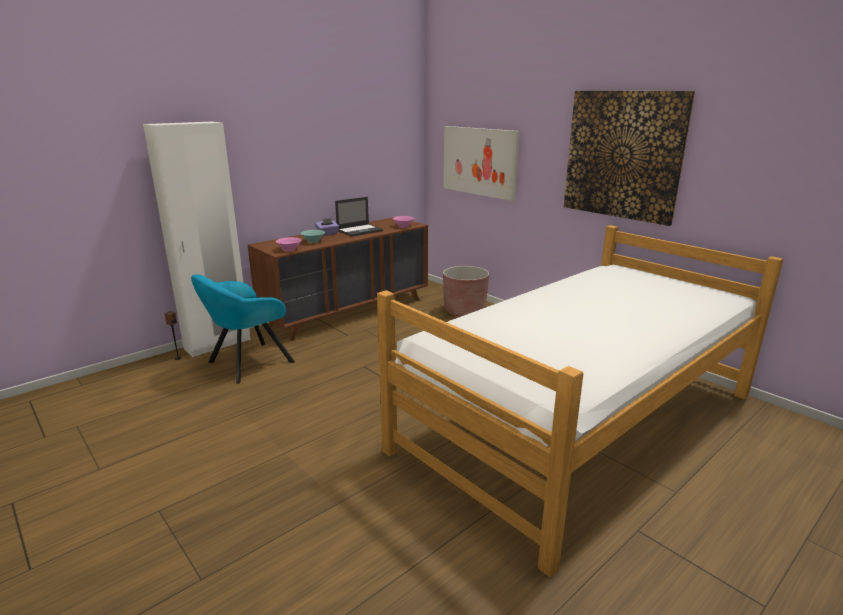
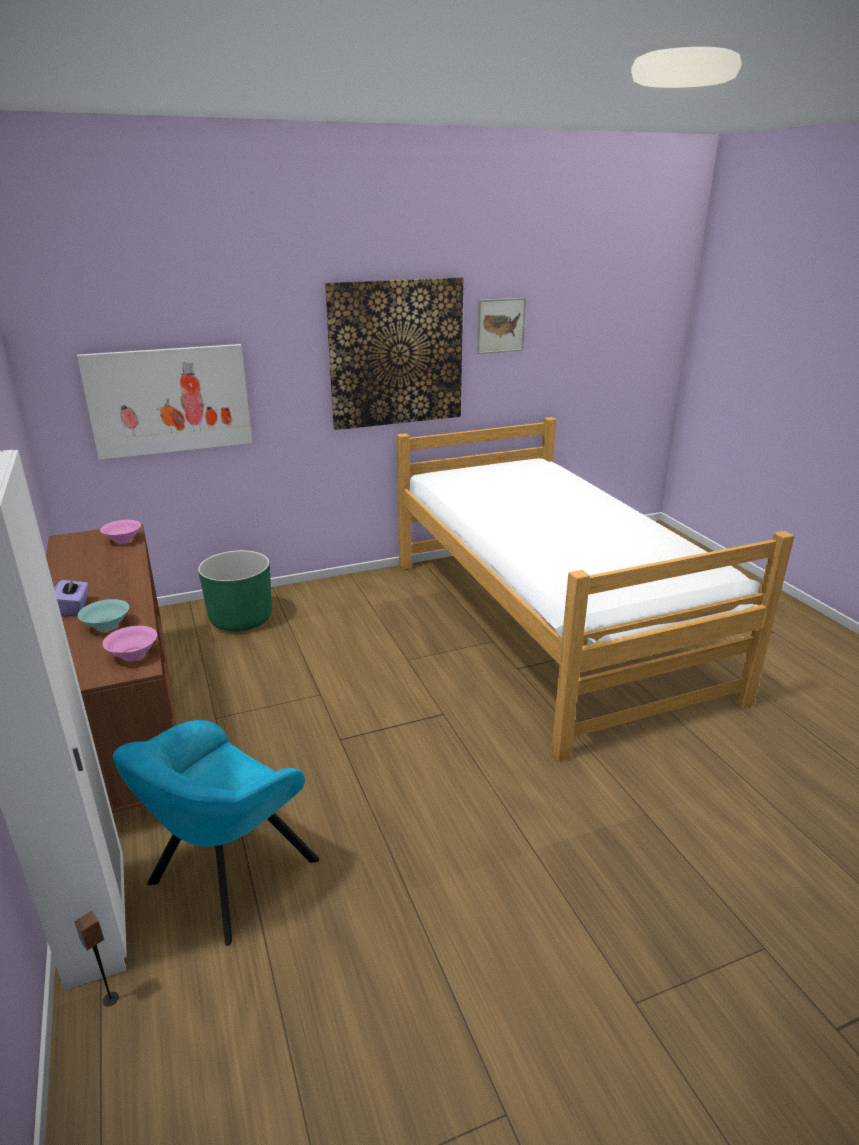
camera: 70 degrees left, 5 degrees up
(247, 363) = (227, 877): turquoise armchair -> turquoise armchair turned 60 degrees clockwise
(360, 230) = (97, 576): laptop -> none
(464, 311) = (241, 619): brown planter -> green planter
(733, 144) = (500, 325): none -> picture

